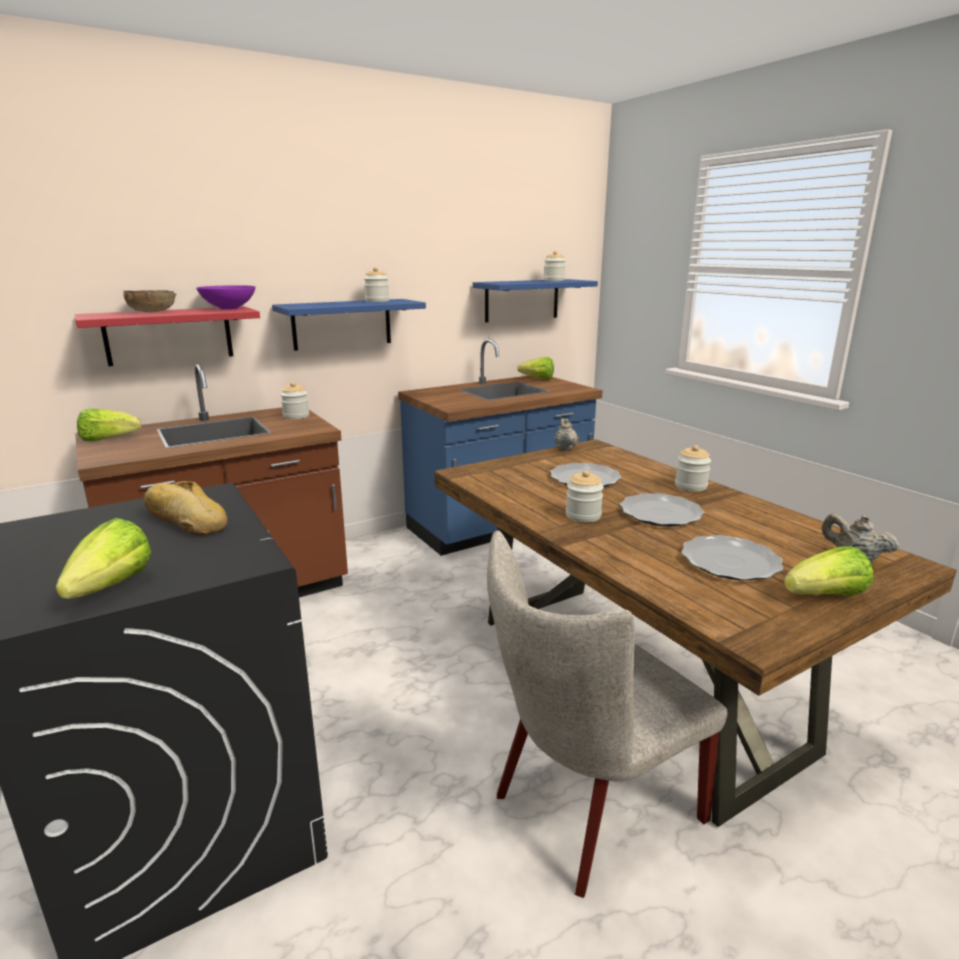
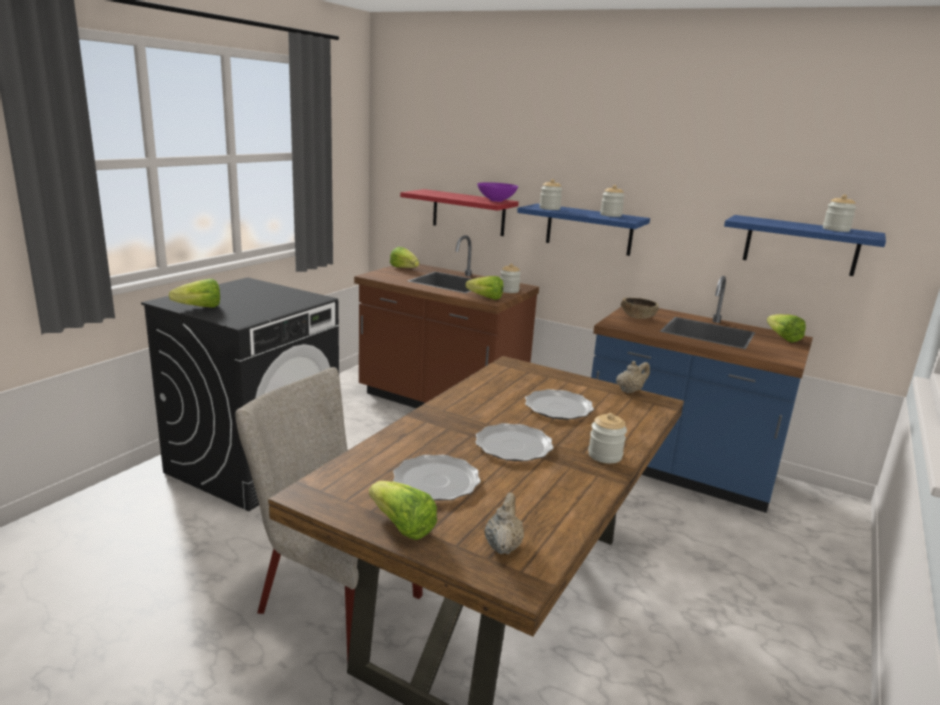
camera: 60 degrees right, 0 degrees up
(152, 312) = (452, 194): brown bowl -> brown bowl (637, 317)
(186, 520) = (278, 302): bread -> none
(302, 429) = (483, 297): none -> lettuce
(583, 516) = (471, 416): jar -> jar (549, 208)

